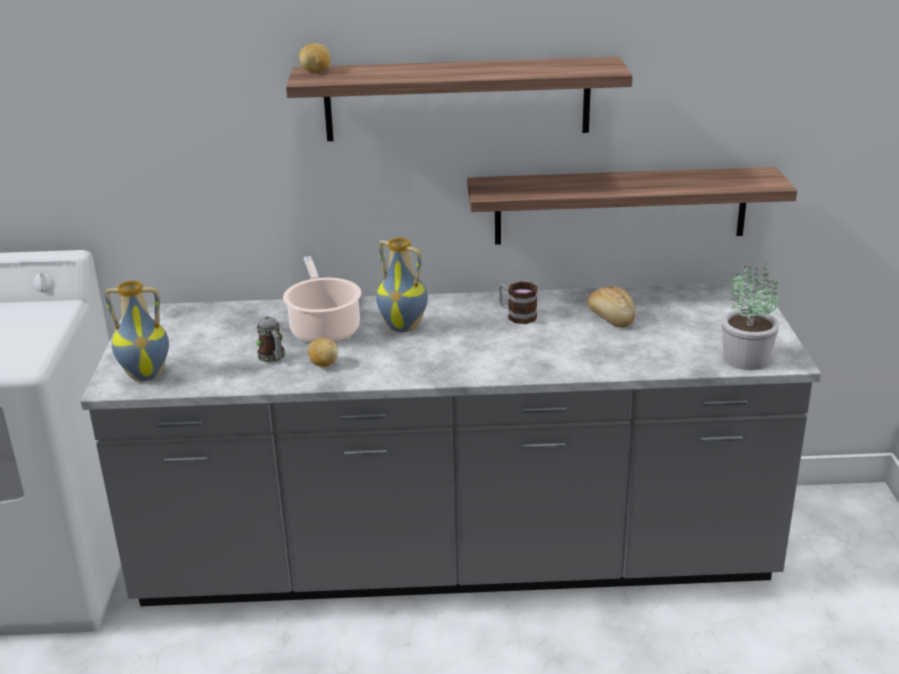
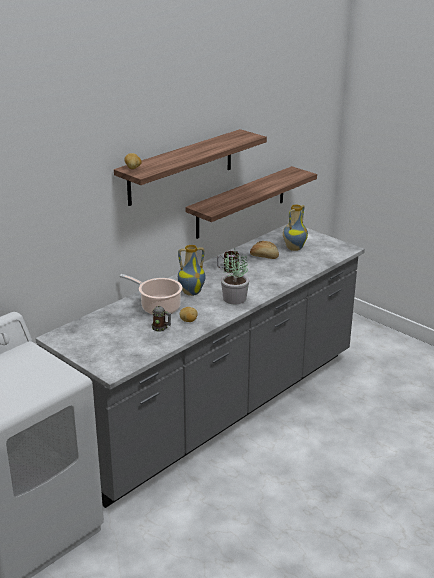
camera: 45 degrees left, 0 degrees up
(146, 374) = (117, 360): vase -> vase (294, 248)
(745, 358) = (334, 253): potted plant -> potted plant (234, 298)

